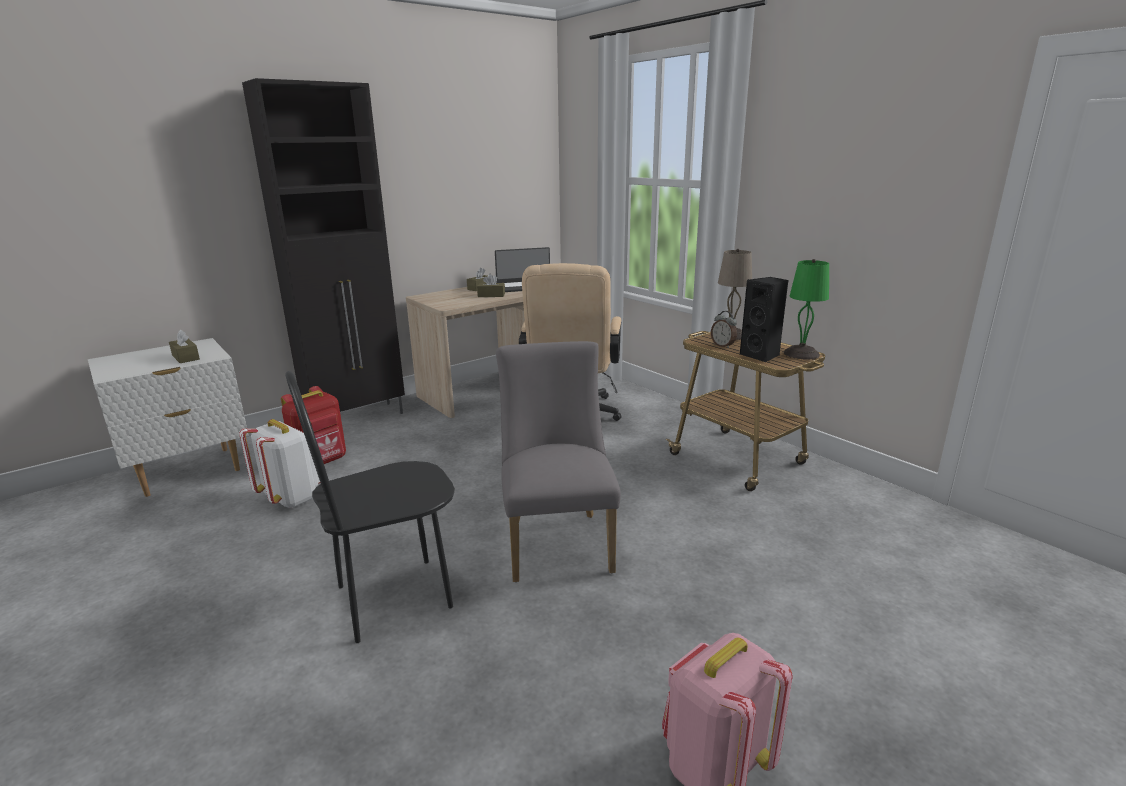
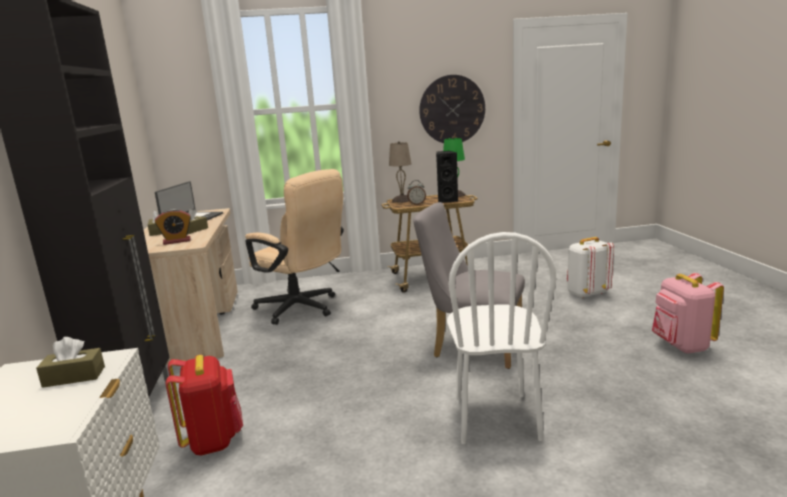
camera: 60 degrees left, 5 degrees down
(291, 498) = (272, 465): white backpack -> white backpack (586, 293)
(394, 597) = (495, 418): black chair -> white chair
(454, 300) = (177, 241): none -> alarm clock
(870, 213) = (452, 109): none -> wall clock

